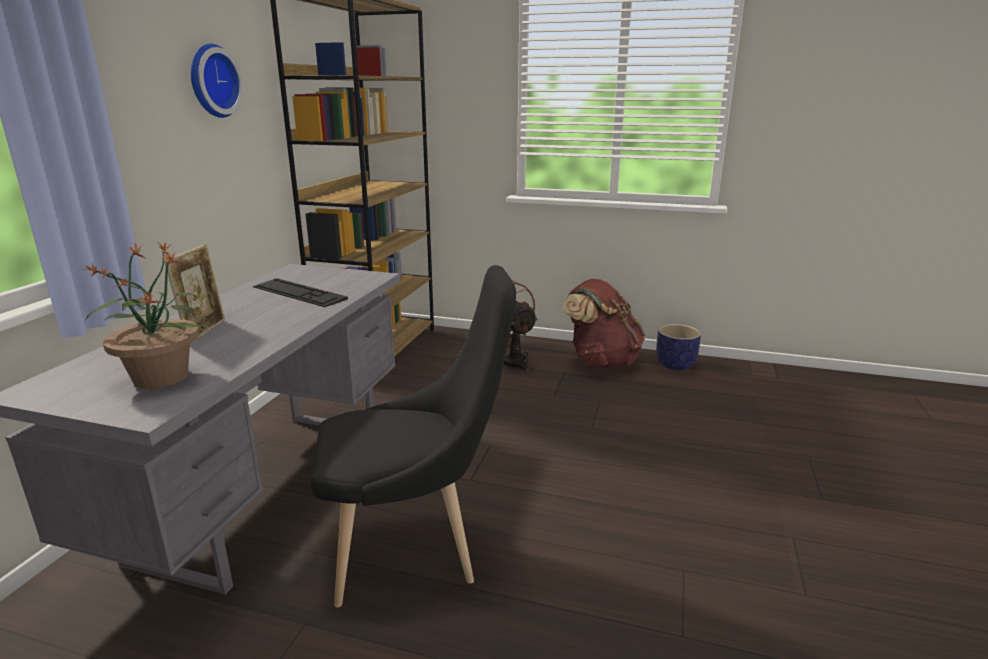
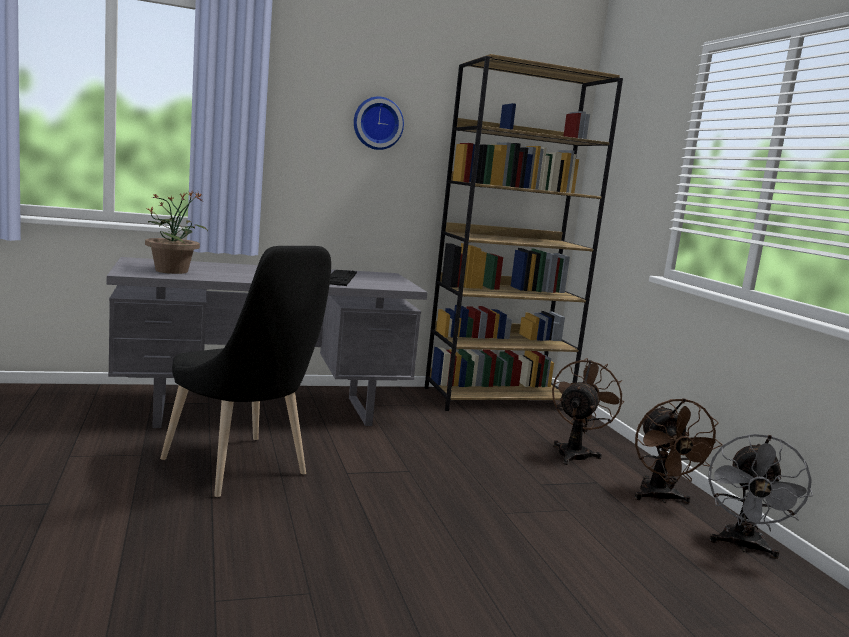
camera: 55 degrees right, 10 degrees down
(204, 331) = (244, 270): picture frame -> none
(601, 361) = (660, 498): brown backpack -> brown fan
(675, 365) = (742, 547): planter -> grey fan

